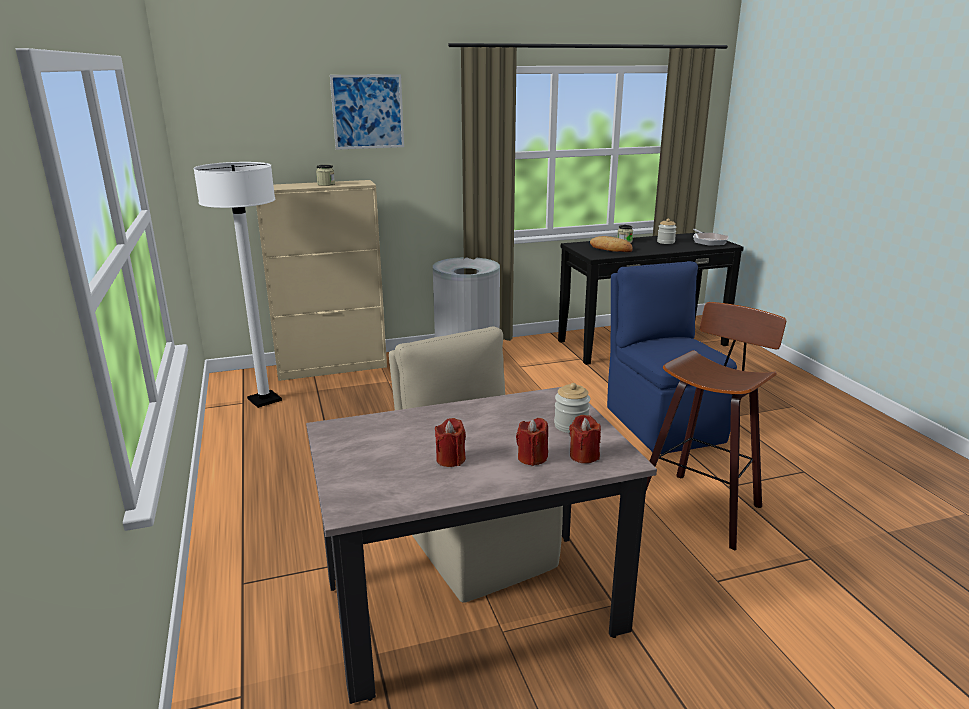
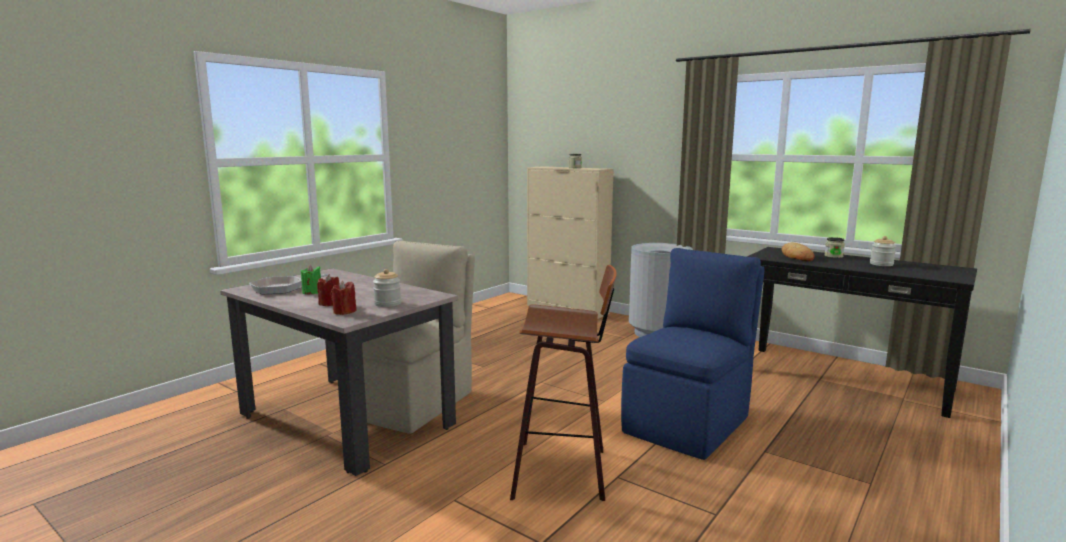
camera: 55 degrees right, 10 degrees down
(264, 400) = (499, 310): white floor lamp -> none
(368, 112) = (620, 116): picture -> none
(450, 459) = (312, 292): red candle -> green candle
(708, 241) = (942, 273): frying pan -> frying pan (282, 288)

